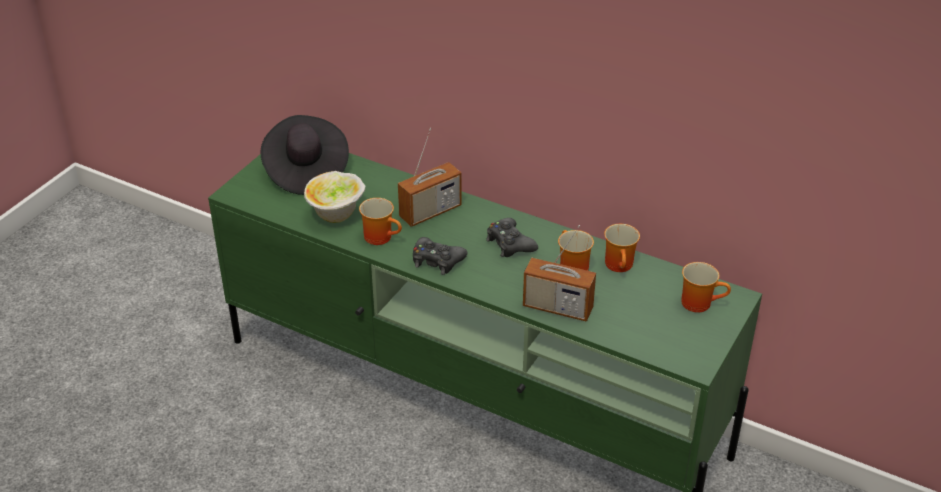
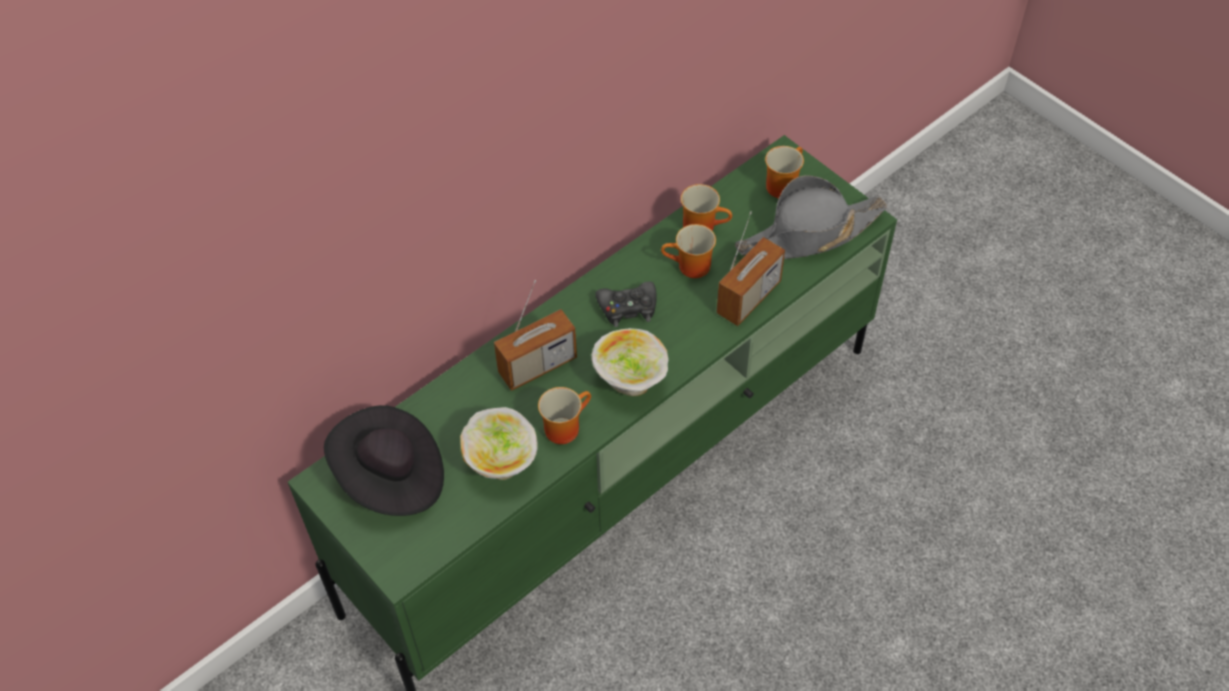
camera: 70 degrees left, 15 degrees up
(430, 212) = (537, 366): radio -> radio turned 75 degrees clockwise
(437, 261) = (630, 383): black game controller -> bowl
(652, 331) = (809, 234): none -> grey hat

